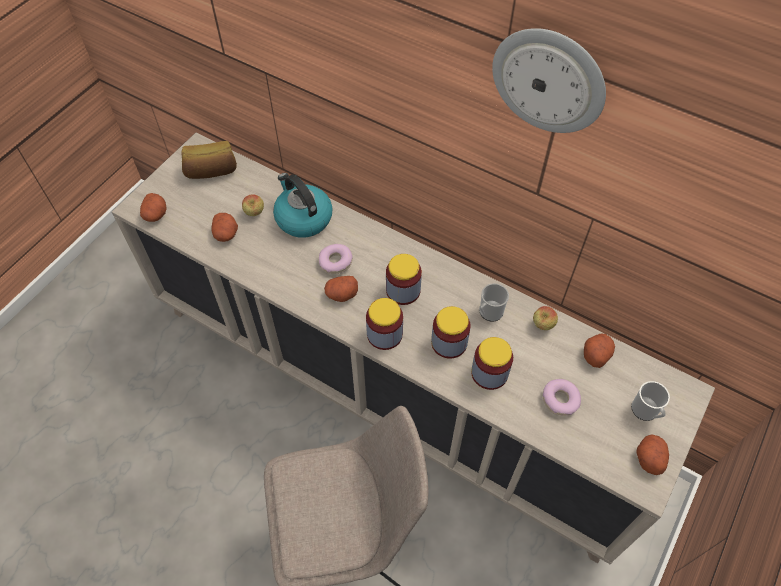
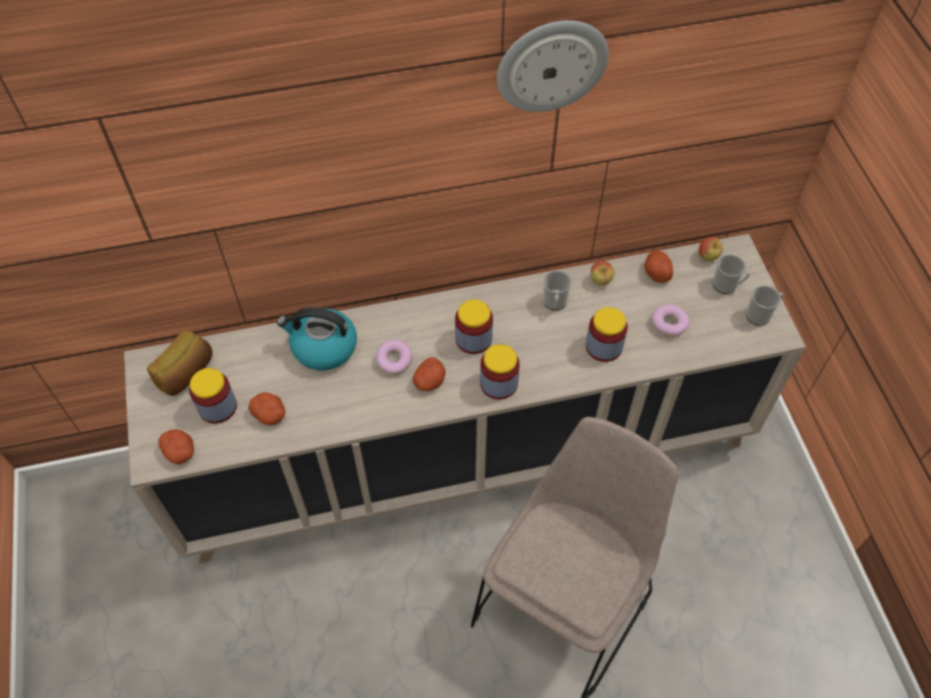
camera: 45 degrees left, 0 degrees up
(254, 213) = (274, 377): apple -> apple (707, 257)
(449, 343) = (552, 349): jar -> jar (217, 407)
(649, 457) = (760, 314): potato -> mug

